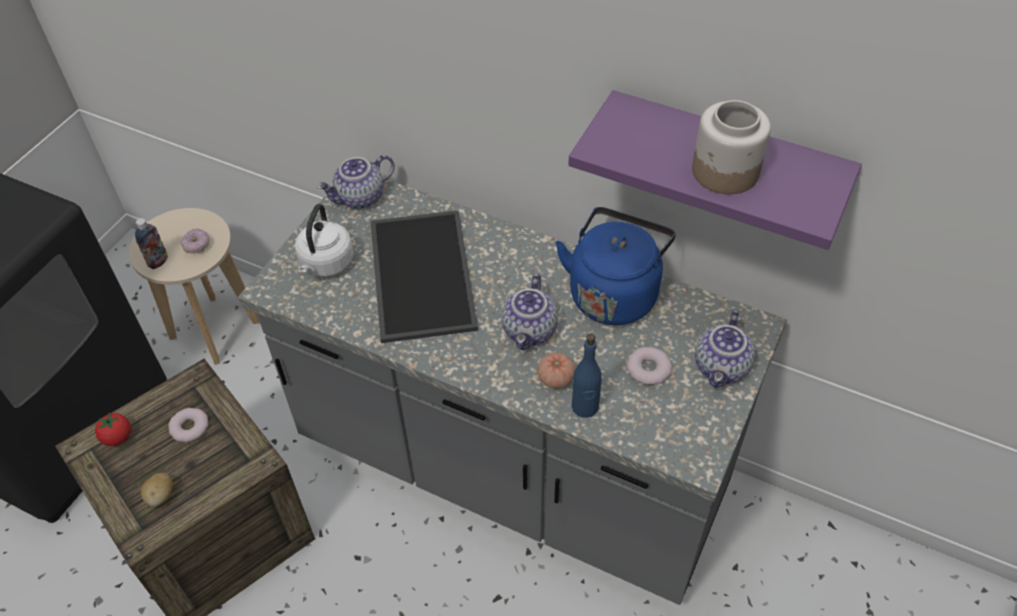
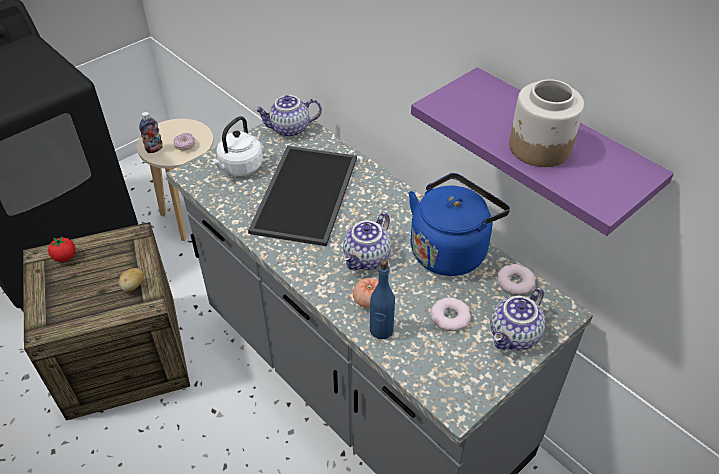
camera: 20 degrees right, 5 degrees down
(161, 496) = (70, 307): potato -> potato (133, 286)
(189, 427) = (115, 265): donut -> donut (514, 282)

